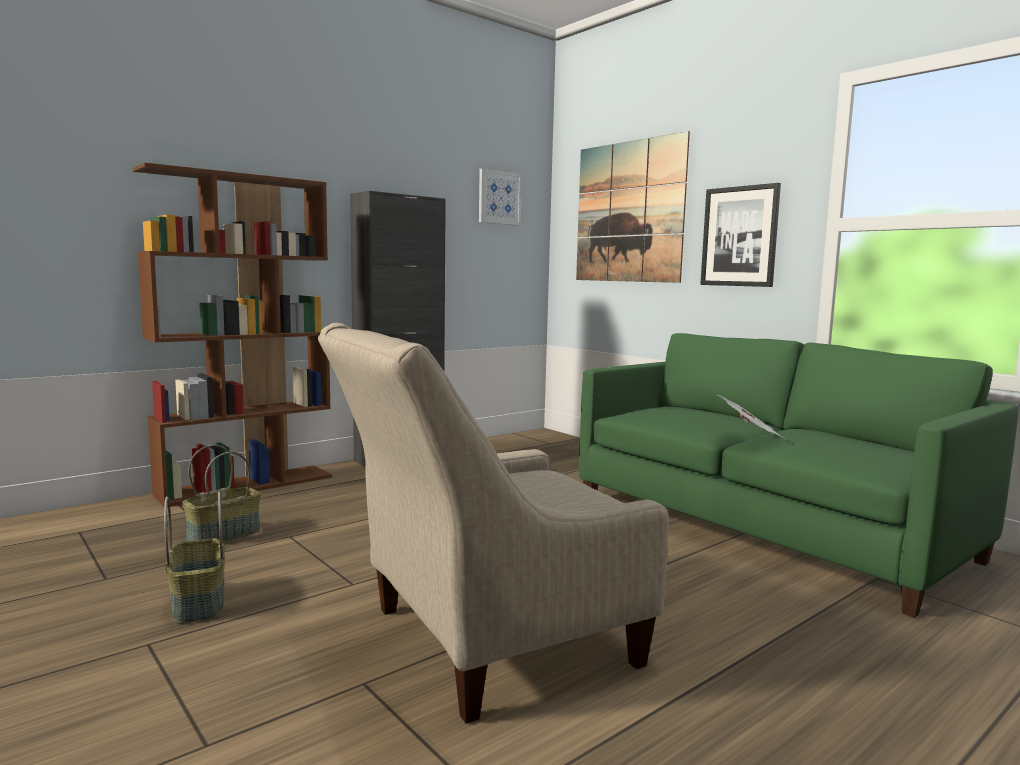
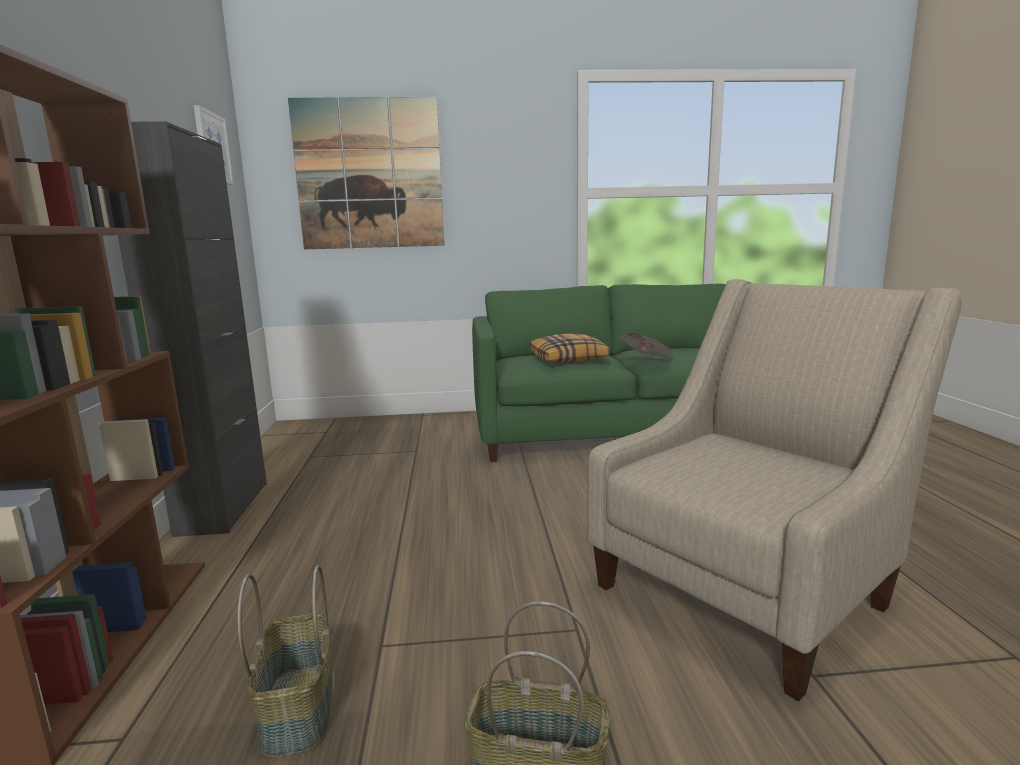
camera: 55 degrees left, 5 degrees up
(484, 641) = (750, 588): beige armchair -> beige armchair turned 135 degrees counterclockwise
(692, 416) = (569, 359): none -> pillow
(739, 236) = (501, 201): picture -> none

